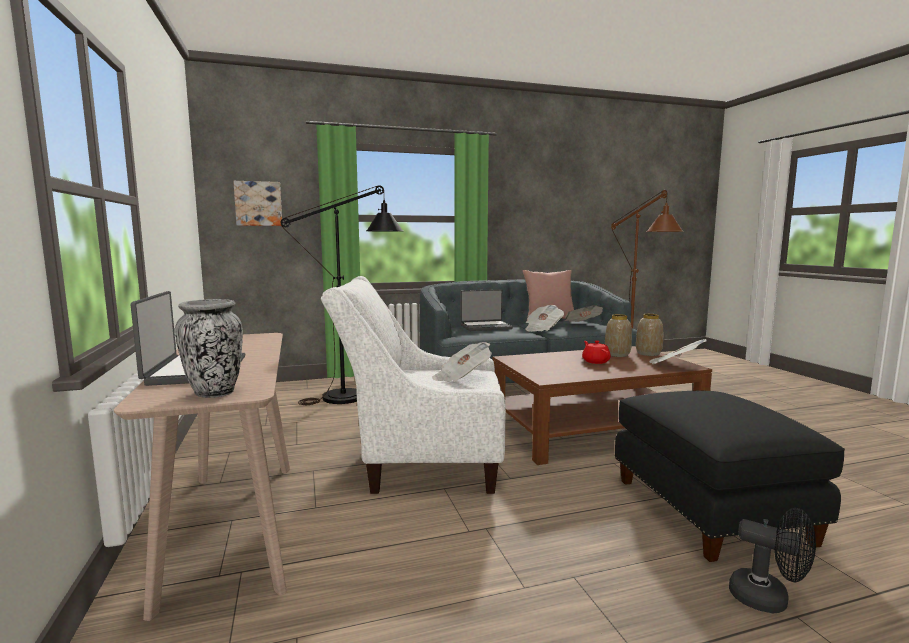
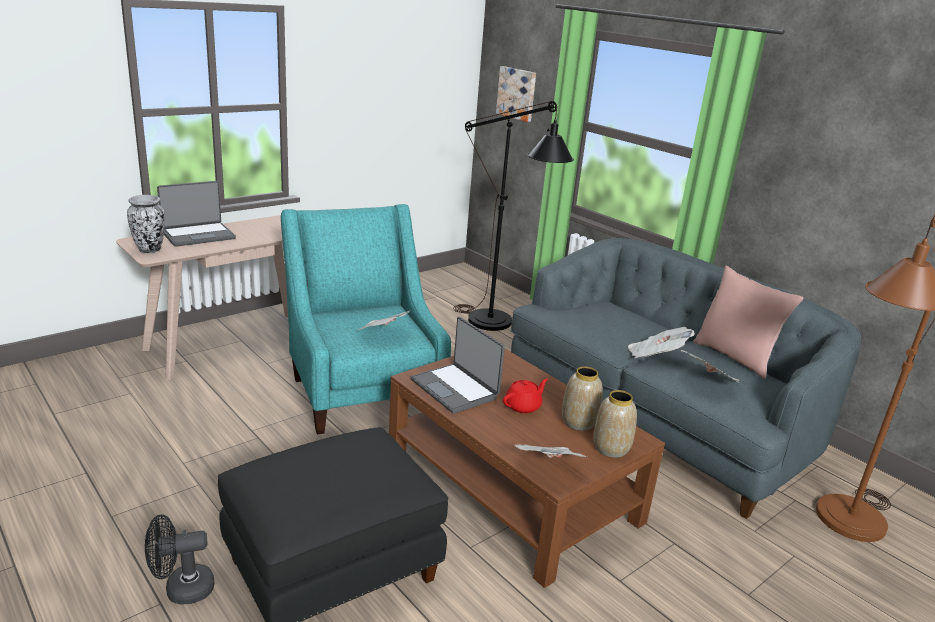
camera: 65 degrees right, 15 degrees up
(421, 462) = (362, 389): white armchair -> turquoise armchair
(485, 327) = (608, 317): laptop -> laptop (455, 389)
(768, 599) = (181, 589): black fan -> black fan turned 60 degrees clockwise

